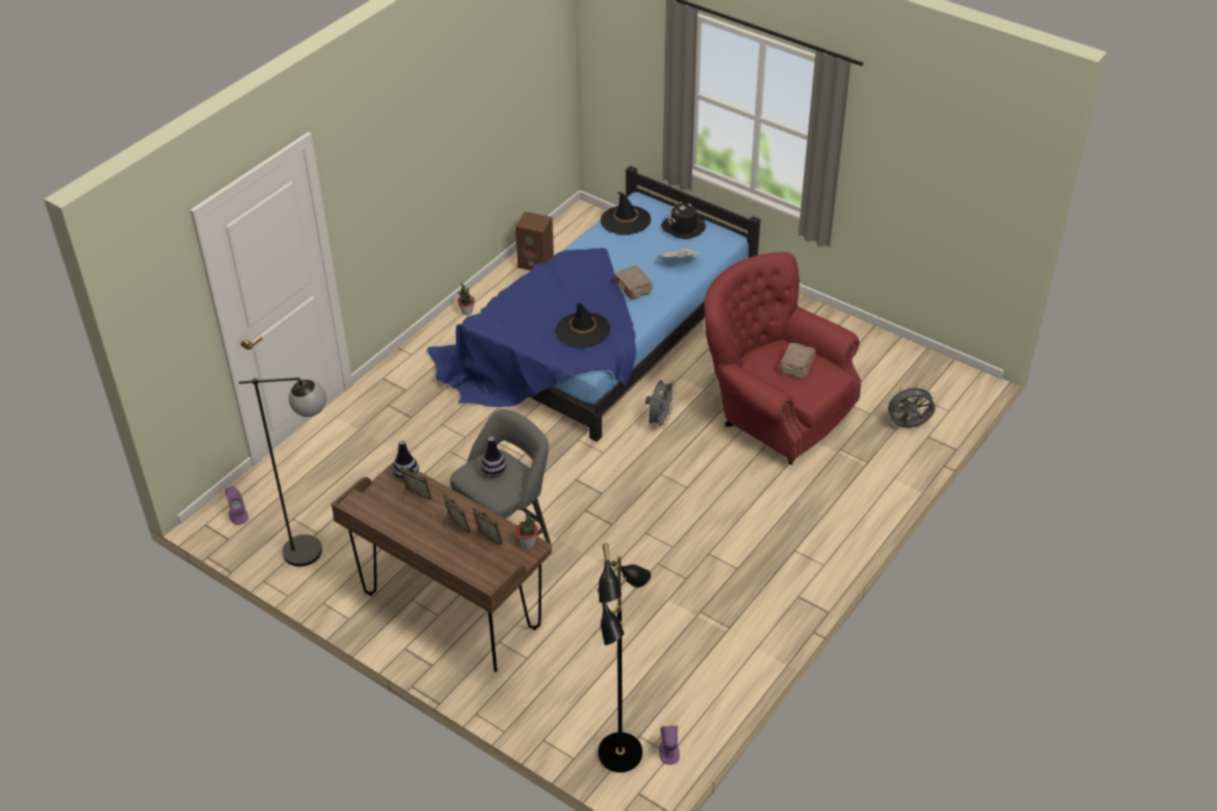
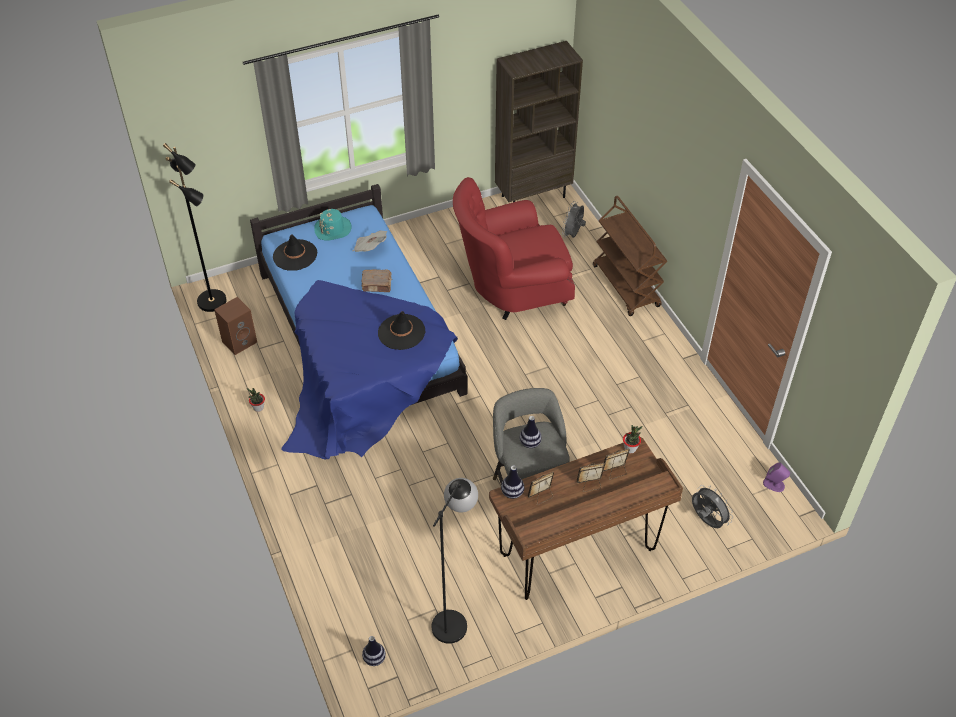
camera: 60 degrees left, 5 degrees up
(238, 515) = (374, 658): purple speaker -> vase
(621, 754) = (762, 510): black floor lamp -> black floor lamp (213, 301)
(660, 421) = (473, 350): grey fan -> grey fan (706, 521)
(683, 227) = (332, 229): black hat -> turquoise hat
(796, 366) = (525, 244): brown book -> none
(868, 503) = (626, 286): none -> brown cart
(937, 369) = (533, 196): none -> brown bookcase

